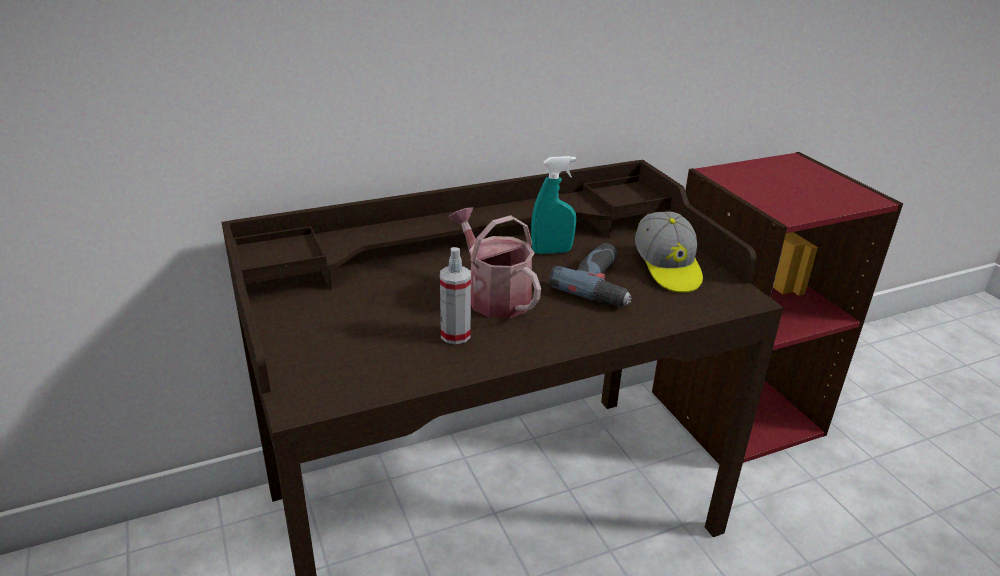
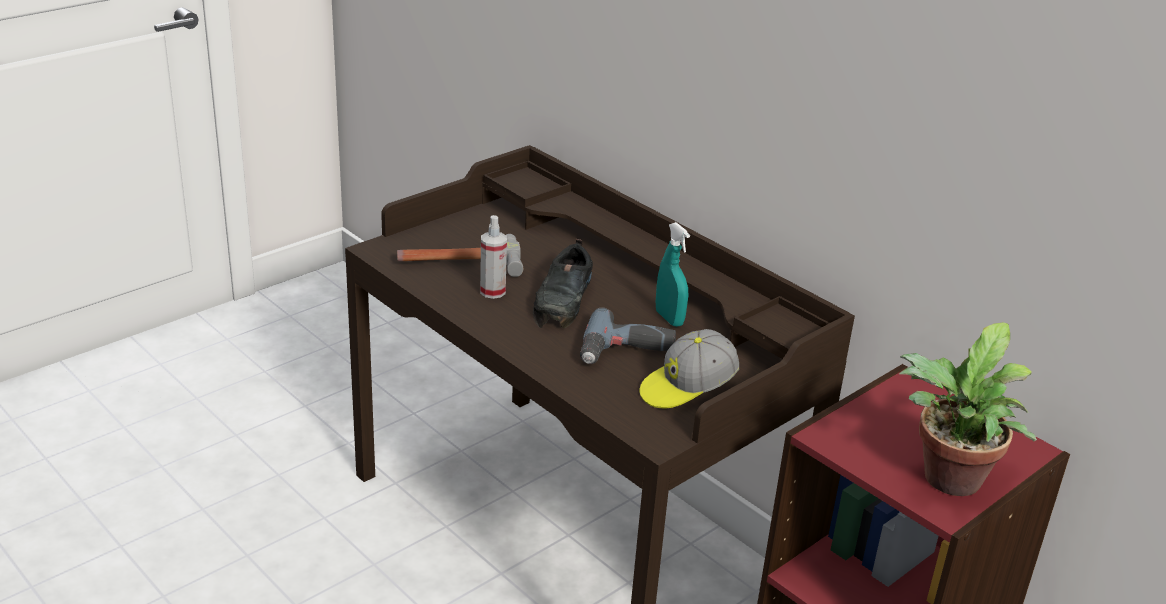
camera: 70 degrees right, 0 degrees up
(376, 346) = (459, 262): none -> hammer
(494, 296) = (564, 300): watering can -> black shoe
(839, 190) = (948, 482): none -> potted plant

